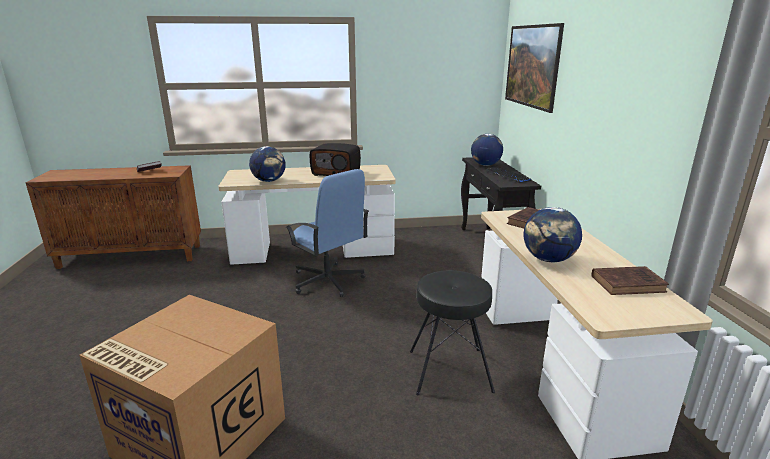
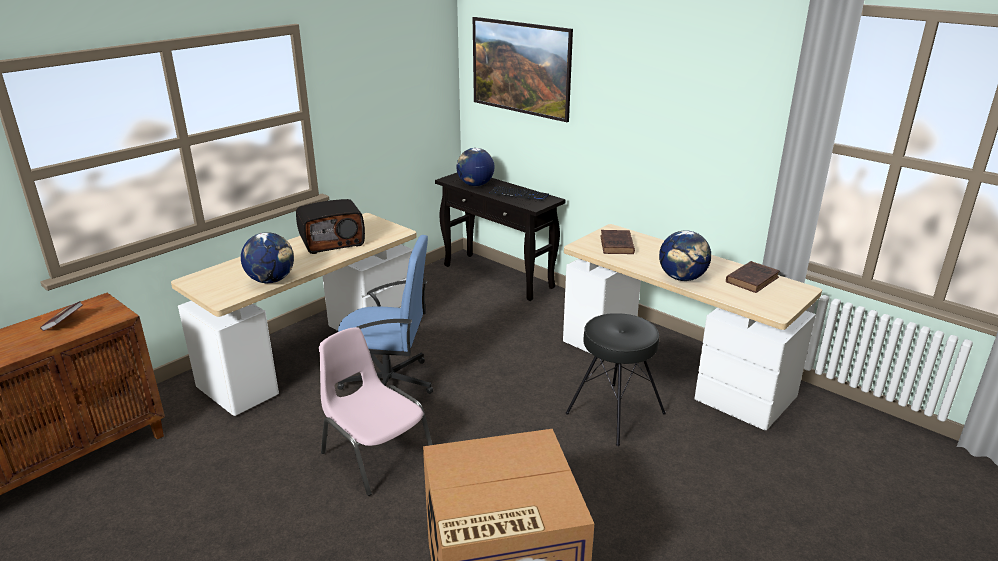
camera: 40 degrees left, 5 degrees up
(261, 316) = (376, 453): none -> pink chair

